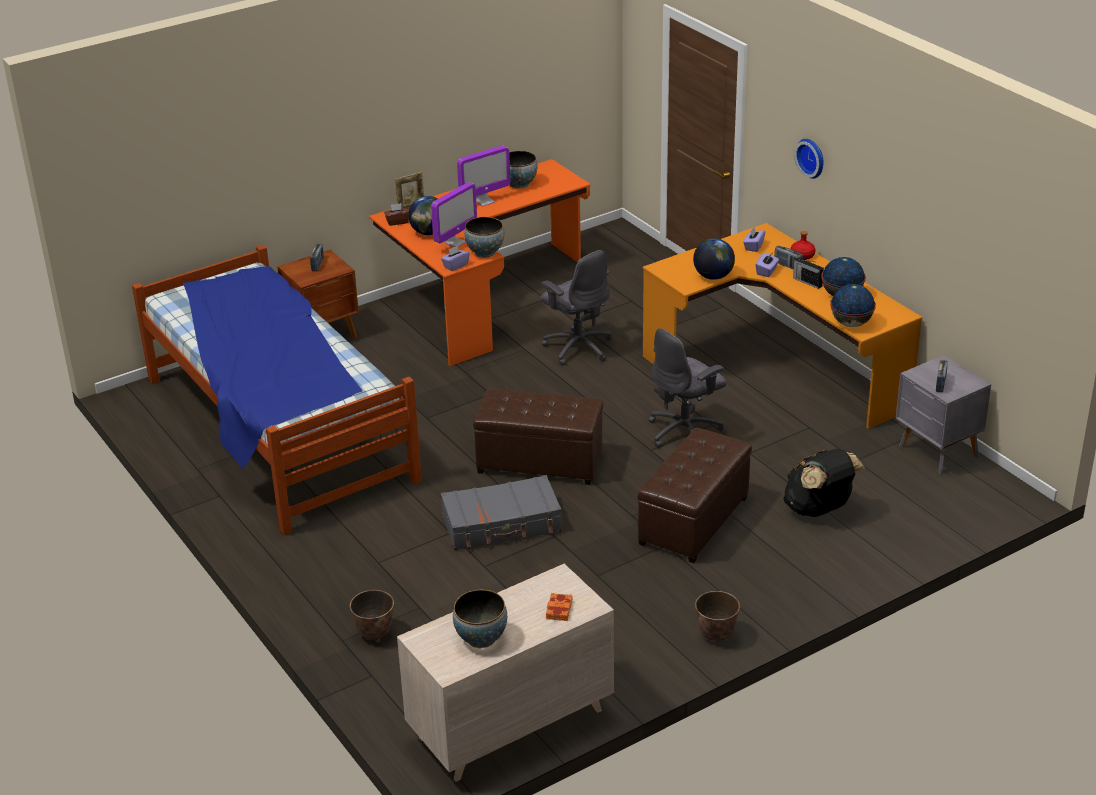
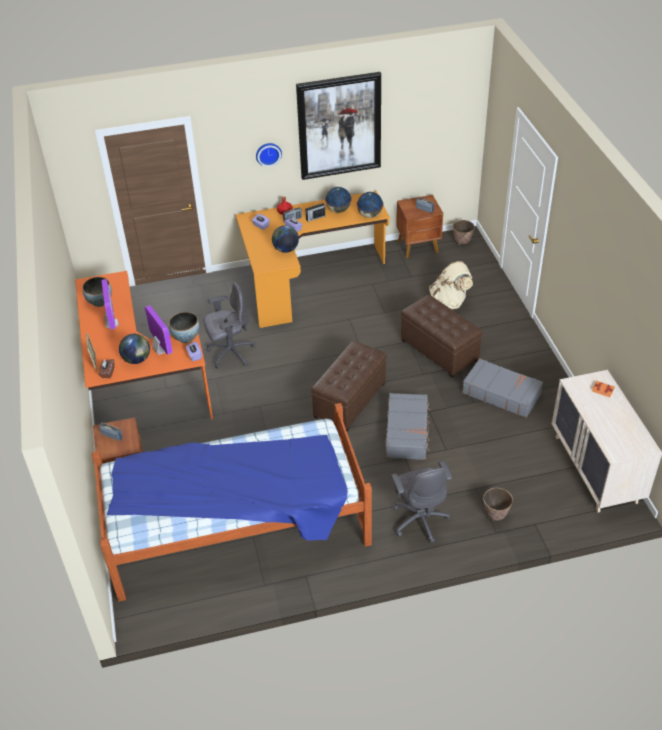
camera: 70 degrees left, 10 degrees up
(481, 638) = (621, 427): bowl -> none
(631, 599) = (501, 393): none -> grey suitcase
(685, 432) = (351, 331): grey office chair -> grey office chair (419, 519)
(716, 636) = (544, 369): planter -> planter (462, 242)
(819, 509) = (449, 302): black backpack -> beige backpack
(893, 173) = (339, 126): none -> picture
(938, 452) = (418, 247): grey nightstand -> brown nightstand

